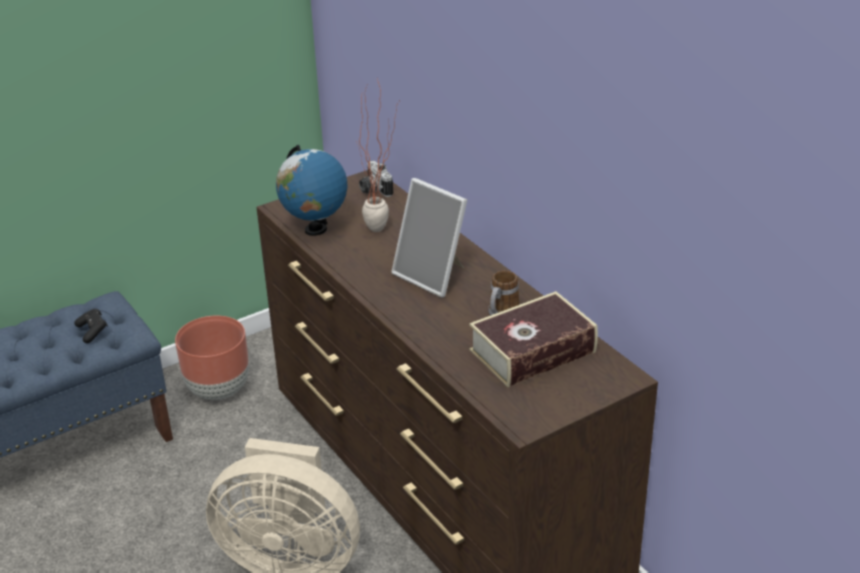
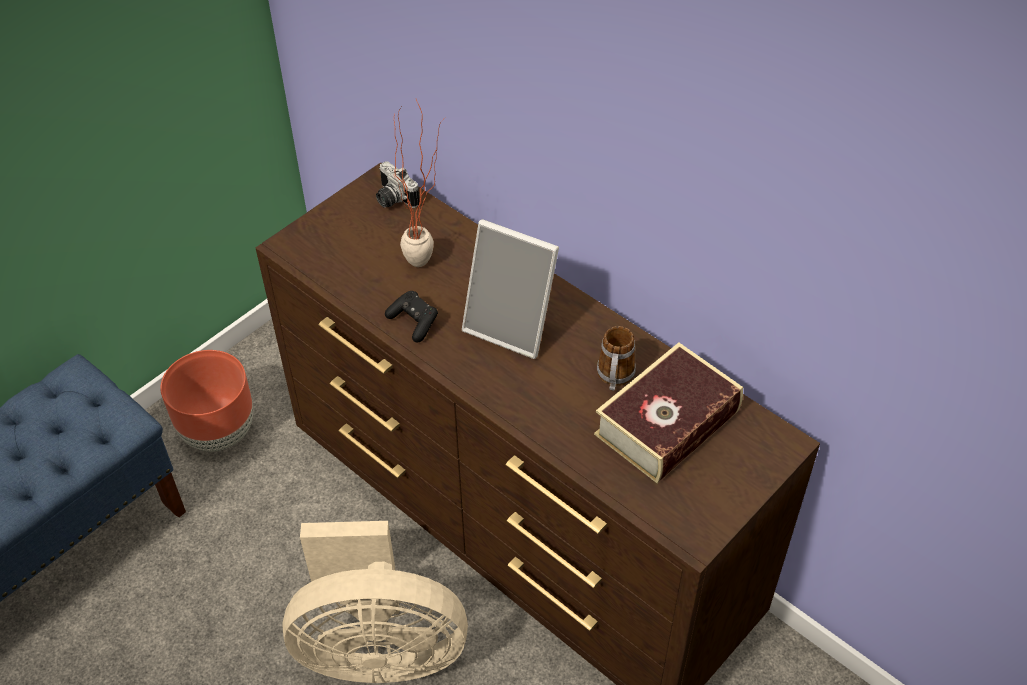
camera: 15 degrees left, 15 degrees up
(93, 331) = (71, 426): black game controller -> black game controller (414, 322)
(315, 230) = (343, 275): globe -> none

